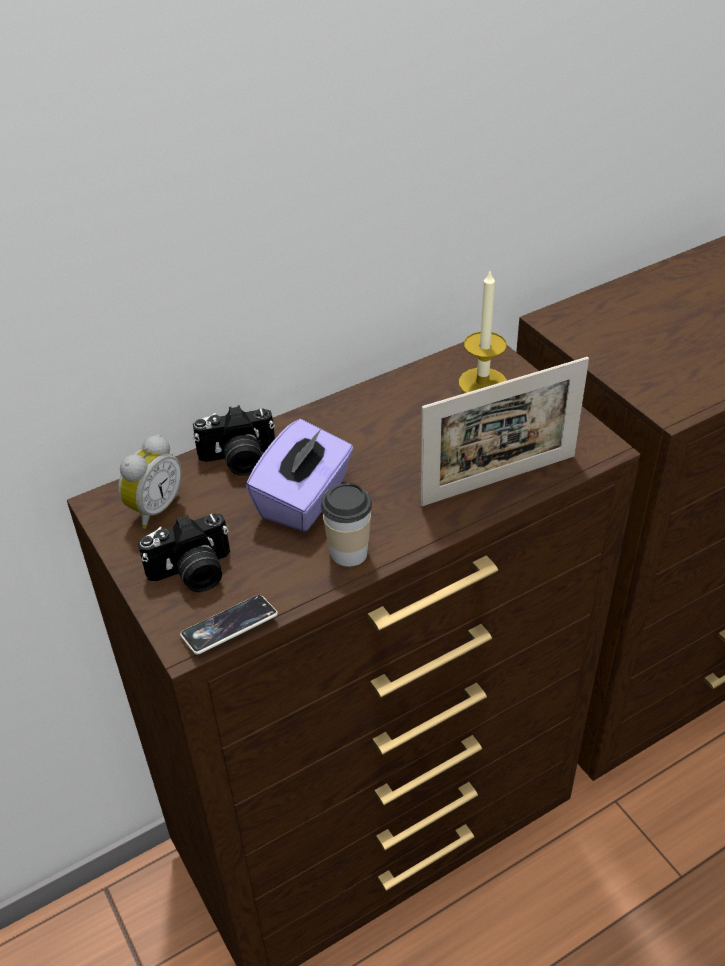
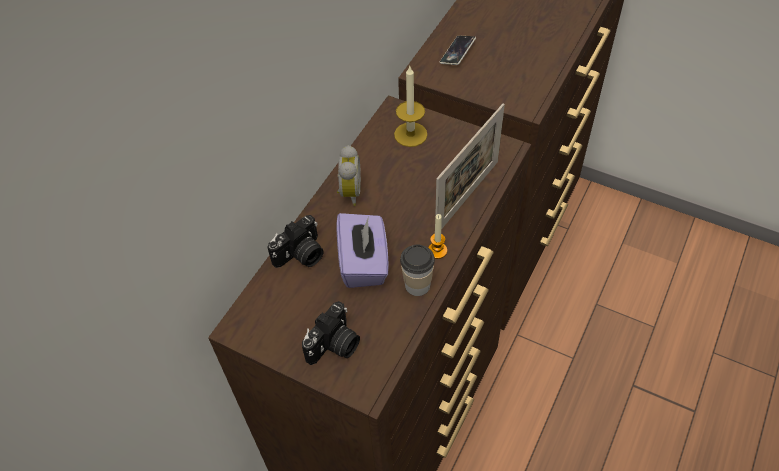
camera: 30 degrees left, 10 degrees up
(153, 508) = (273, 315): alarm clock -> alarm clock (348, 192)
(229, 628) = (385, 369): phone -> phone (457, 52)
(407, 525) = (437, 251): none -> candle

